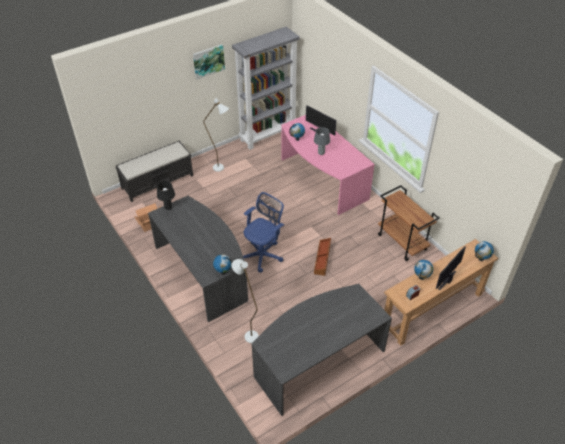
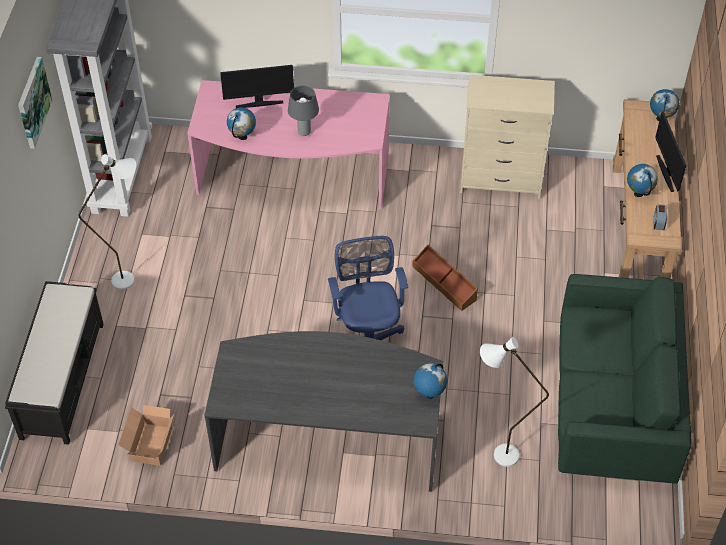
camera: 50 degrees left, 5 degrees up
(168, 208) = (222, 382): black table lamp -> none
(317, 361) = (612, 407): grey desk -> green sofa
(402, 242) = (500, 180): brown cart -> beige dresser

